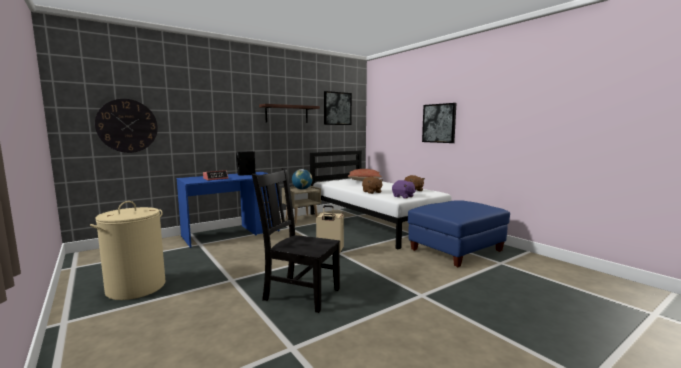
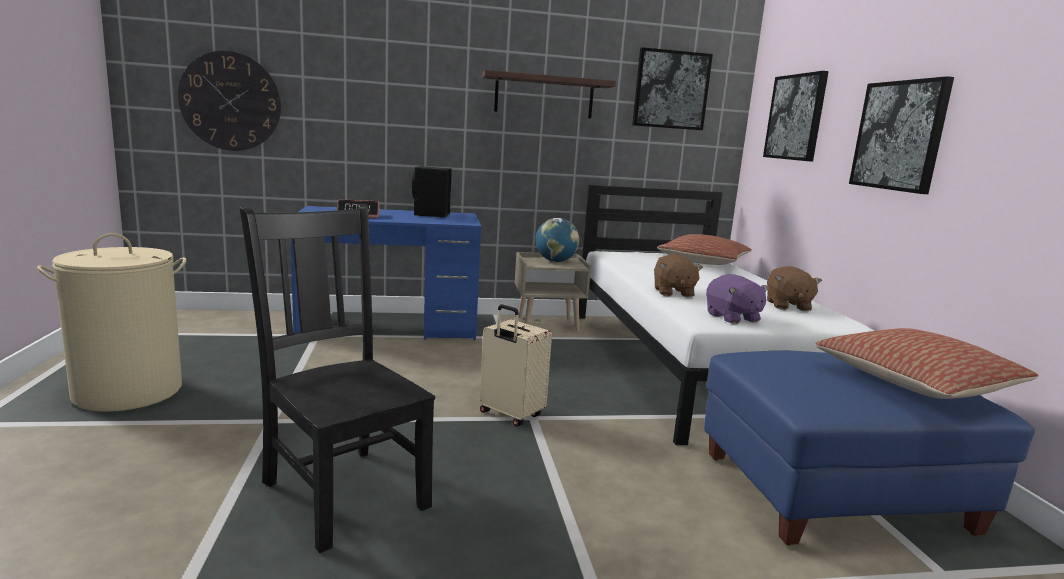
camera: 25 degrees right, 5 degrees up
(391, 118) = (796, 117): none -> picture
(475, 205) = (915, 383): none -> pillow

